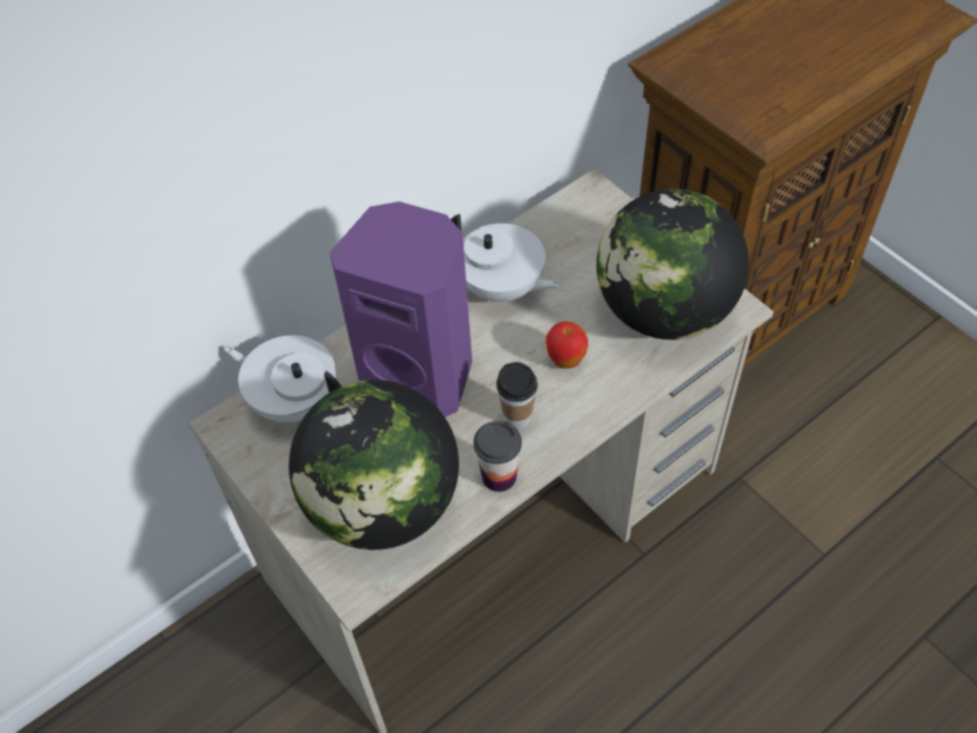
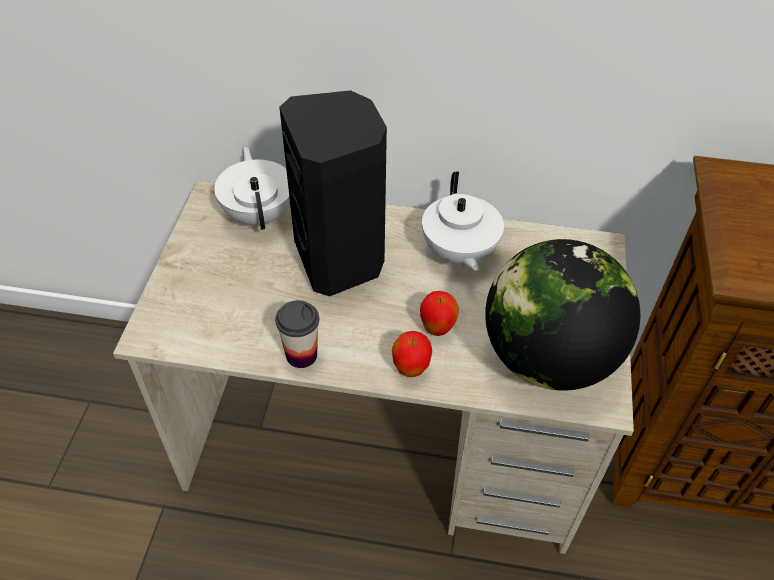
camera: 45 degrees right, 5 degrees down
(384, 504) = (222, 308): globe -> none
(420, 375) = (341, 259): purple speaker -> black speaker
(517, 417) = (360, 333): cup -> none
(589, 408) = (410, 369): none -> apple

